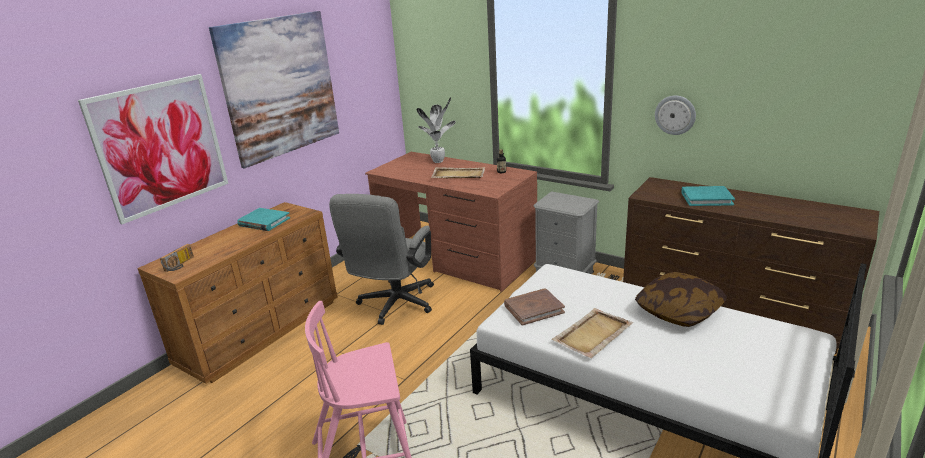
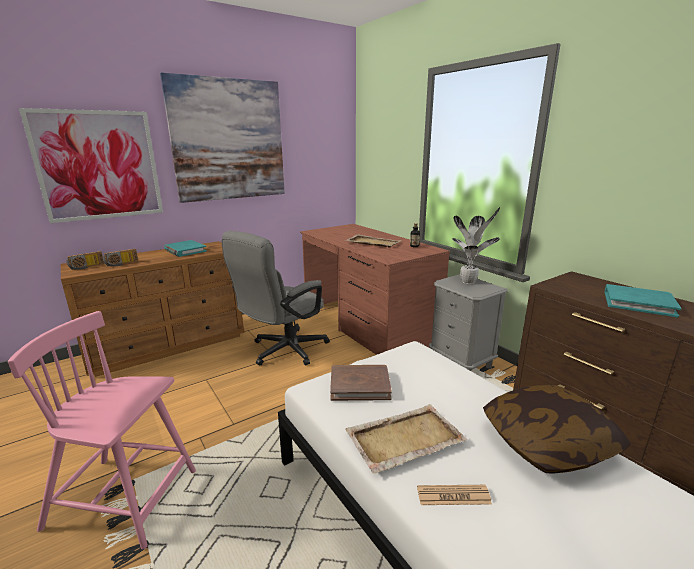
camera: 20 degrees right, 5 degrees down
(216, 253) = (122, 264): none -> radio
(439, 161) = (368, 232): potted plant -> potted plant (469, 282)
(643, 355) = (453, 496): none -> newspaper
(675, 115) = (614, 196): wall clock -> none

